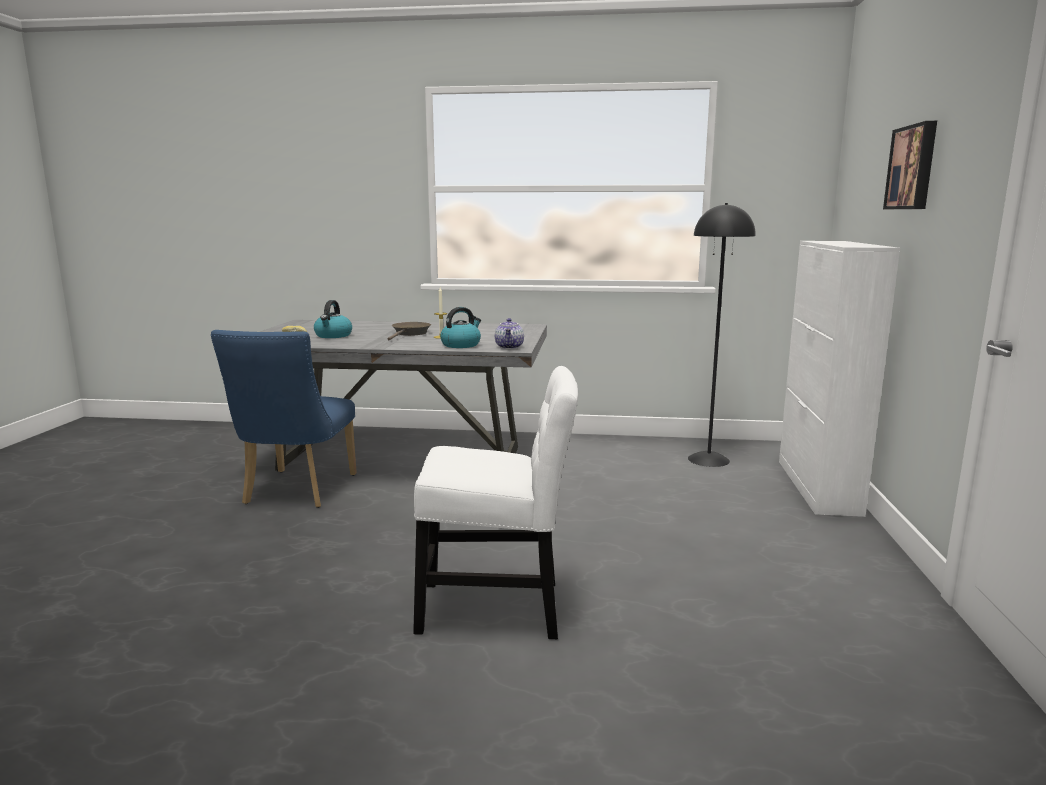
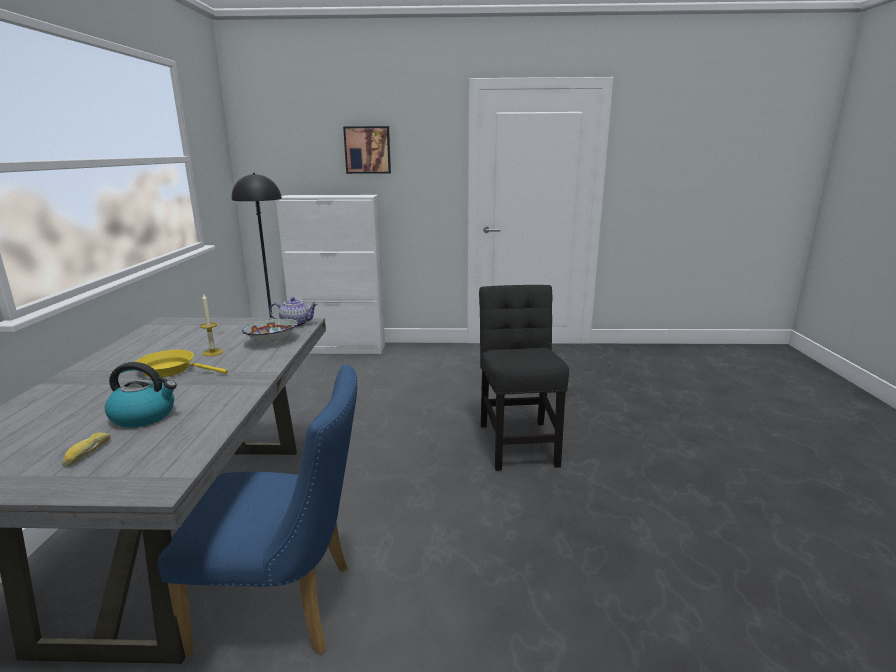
camera: 95 degrees left, 5 degrees up
(410, 334) = (171, 370): brown frying pan -> yellow frying pan
(461, 345) = (273, 341): kettle -> bowl
(498, 608) = (518, 441): white chair -> black chair

